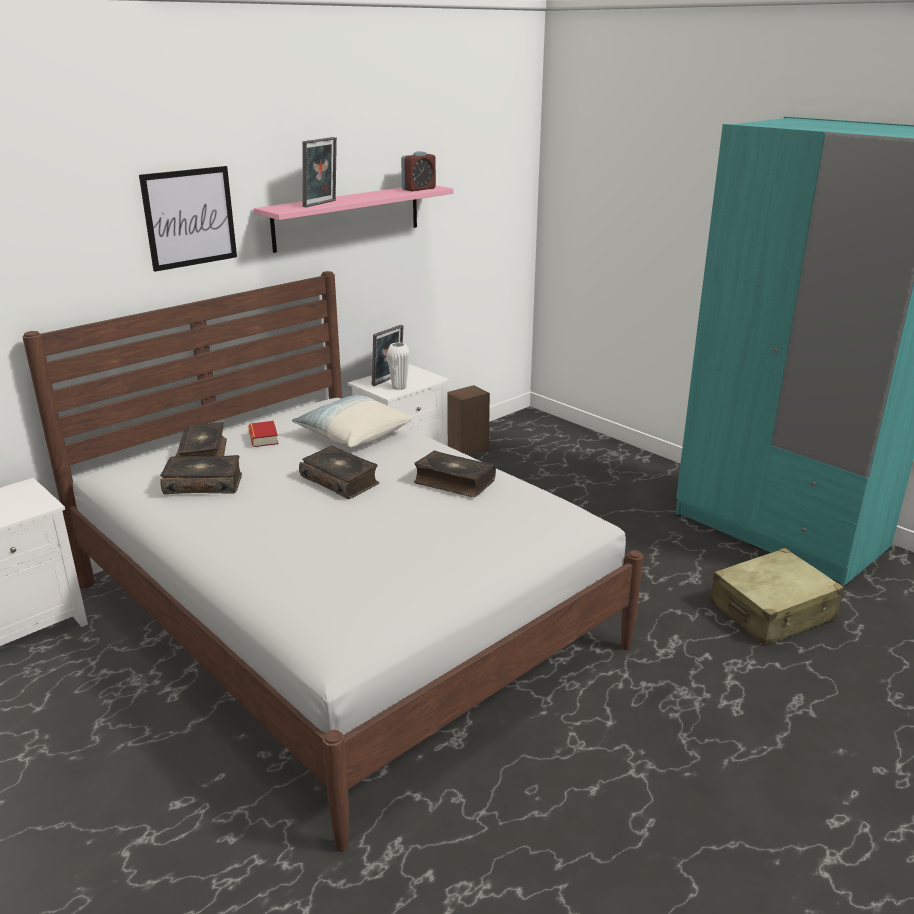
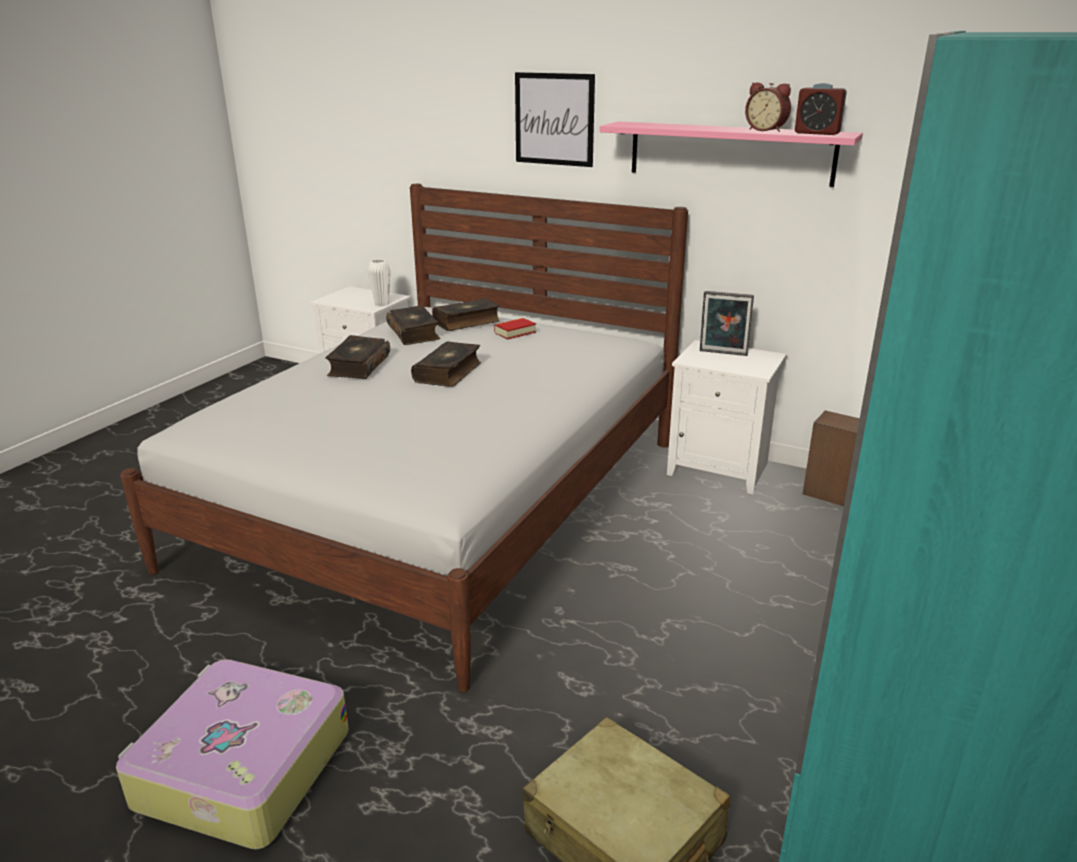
camera: 70 degrees right, 0 degrees up
(321, 204) = (666, 126): picture frame -> none
(353, 435) = (551, 360): pillow -> none
(384, 193) = (766, 130): none -> alarm clock
(399, 387) = (710, 361): white vase -> white vase (381, 304)
(453, 482) = (476, 416): book -> book (358, 366)
(688, 777) = (241, 769): none -> suitcase

